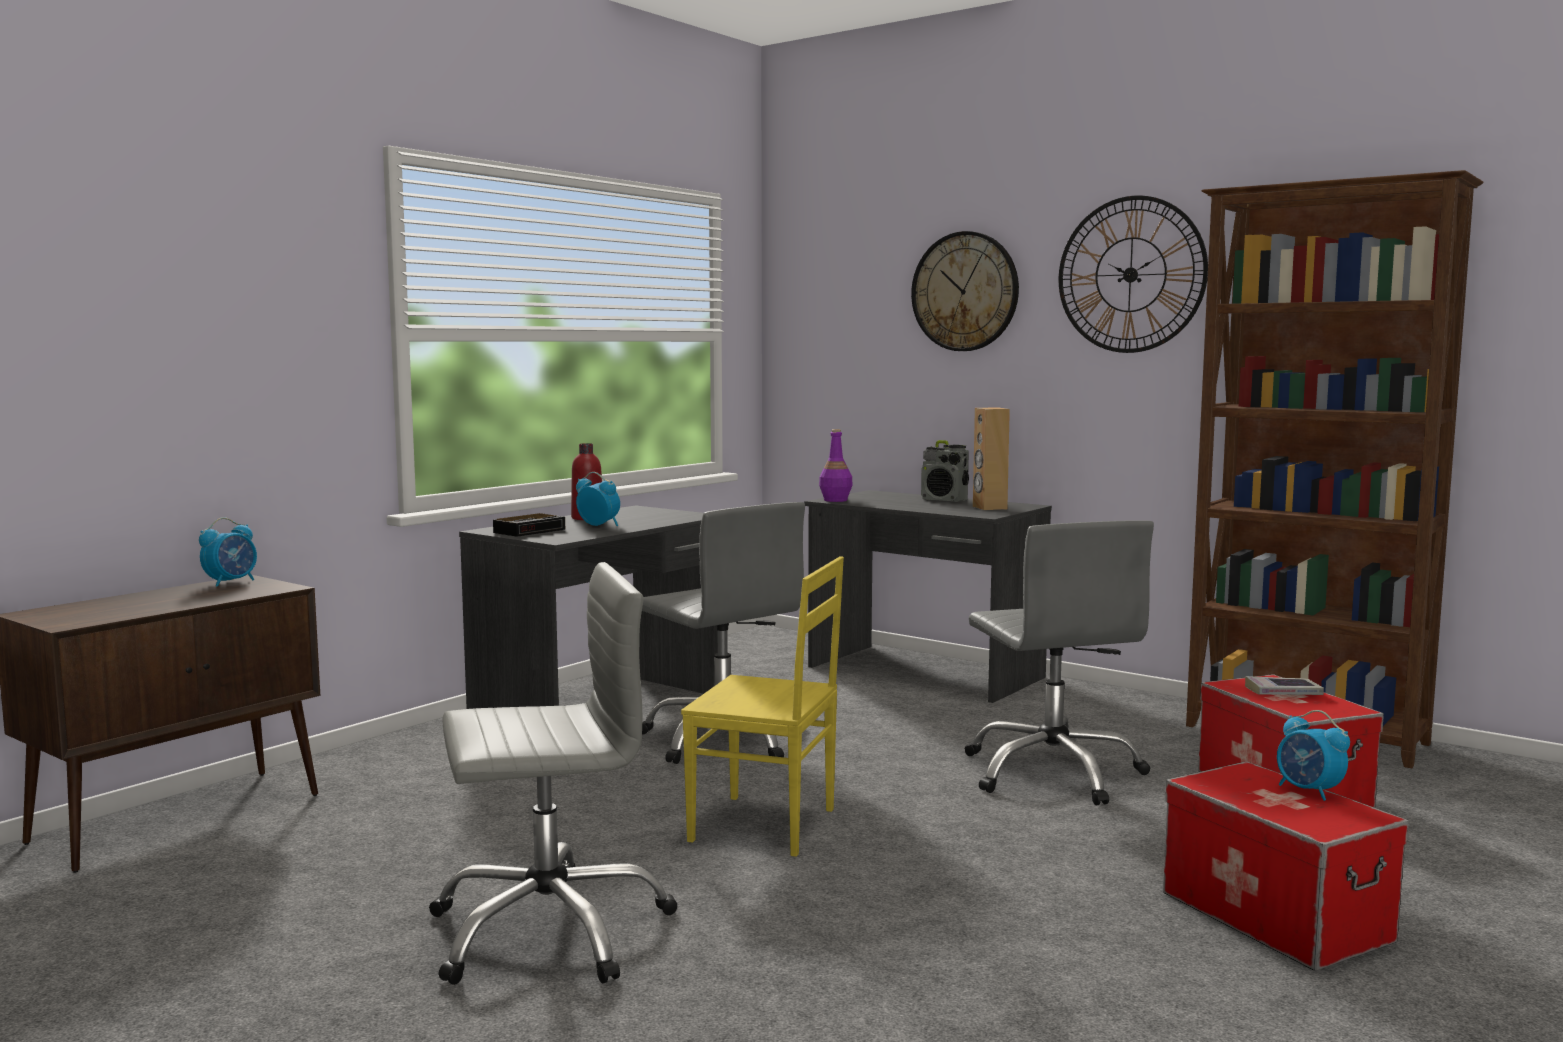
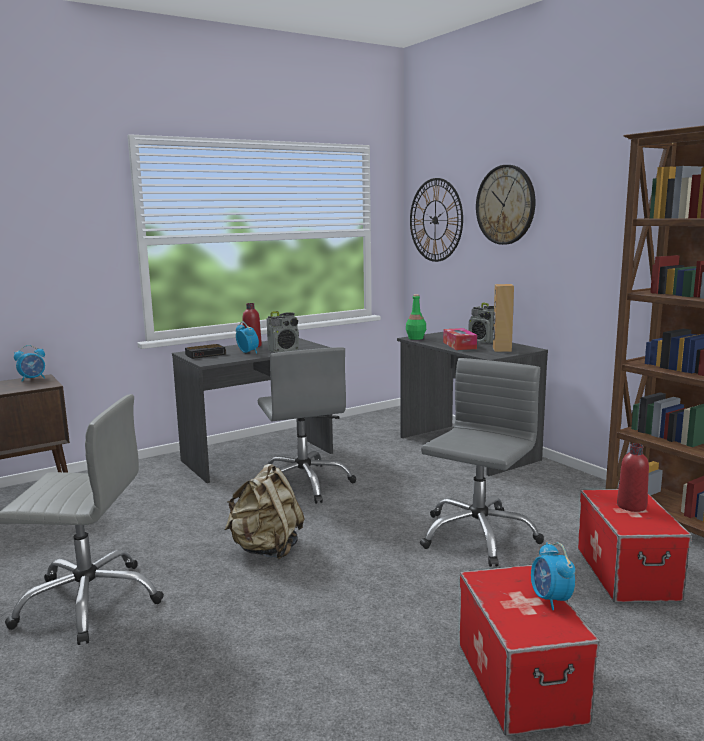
camera: 20 degrees right, 5 degrees up
(656, 521) = (284, 350): none -> radio
(764, 826) = (266, 549): yellow chair -> beige backpack
(835, 500) = (416, 338): purple bottle -> green bottle
(919, 505) = (459, 345): none -> tissue box
(1053, 772) = (477, 535): grey office chair -> grey office chair turned 150 degrees counterclockwise
(1130, 275) = (601, 194): wall clock -> wall clock (435, 220)
(1283, 692) = (631, 506): book -> red bottle

